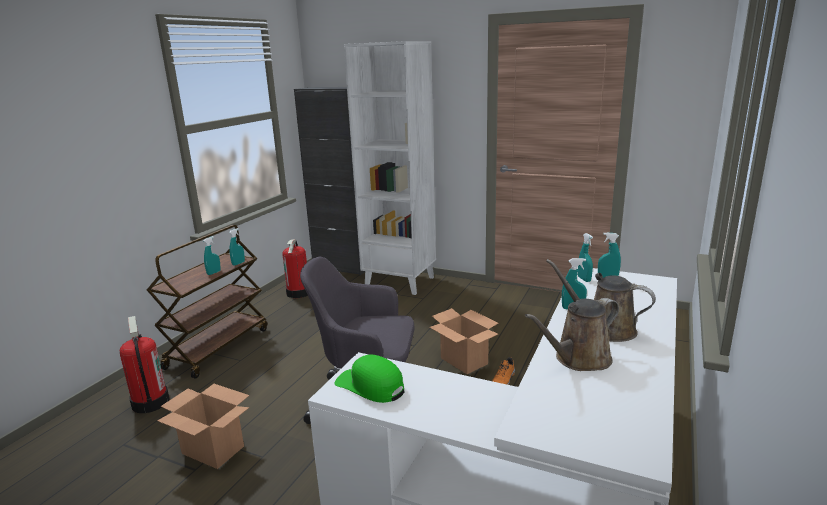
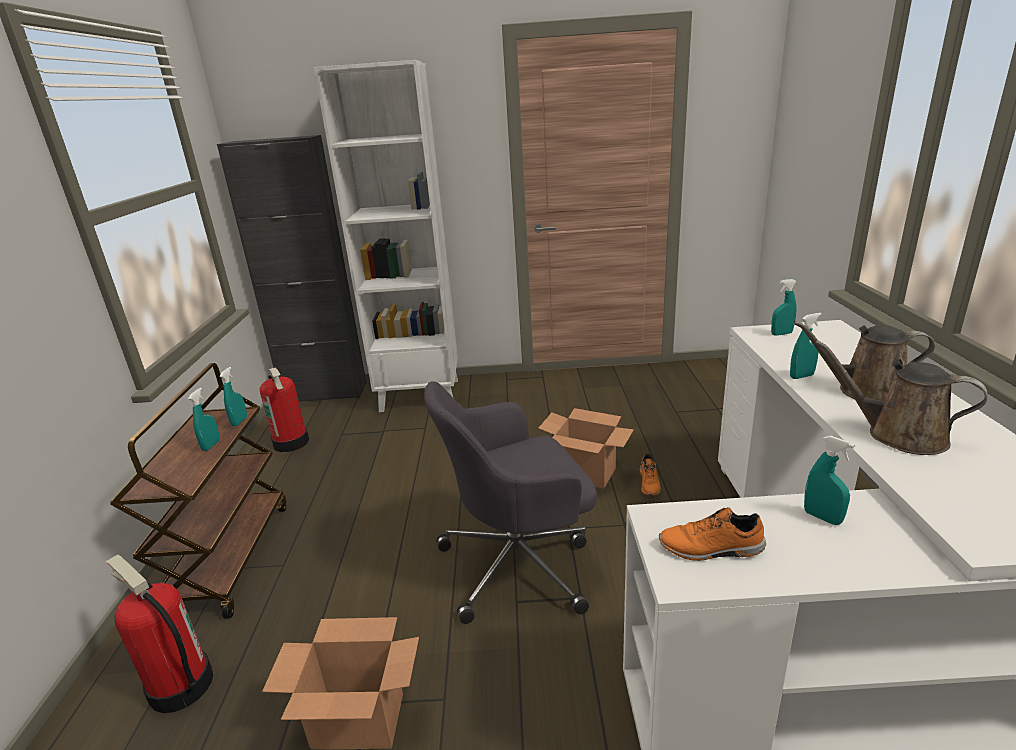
camera: 25 degrees left, 5 degrees up
(370, 386) = (711, 549): green cap -> orange shoe
(578, 359) = (898, 435): brown watering can -> brown watering can turned 90 degrees clockwise
(584, 279) = (761, 340): turquoise spray bottle -> turquoise spray bottle (822, 517)

